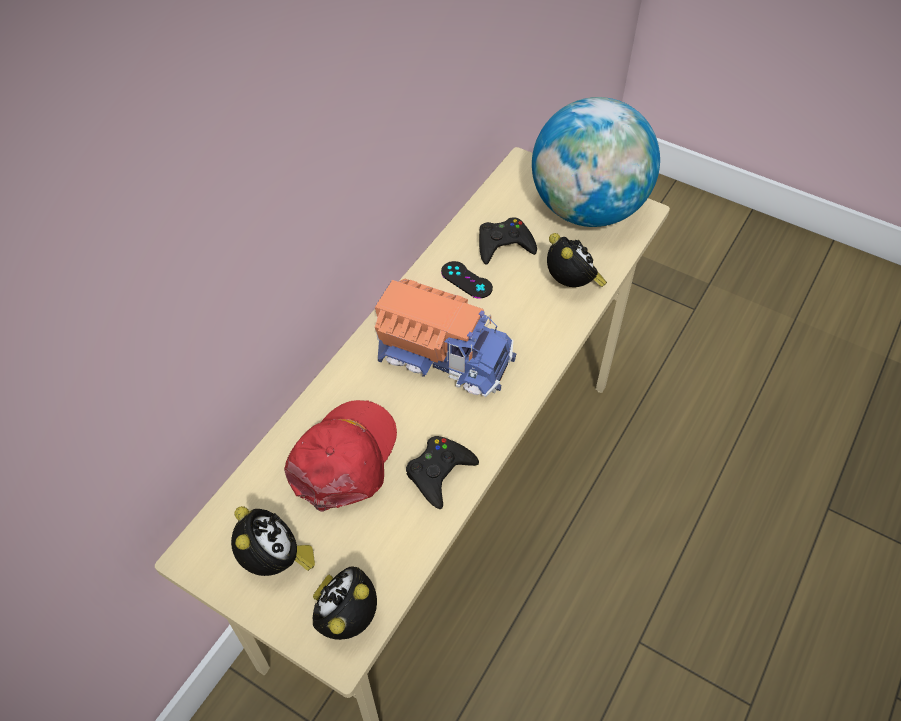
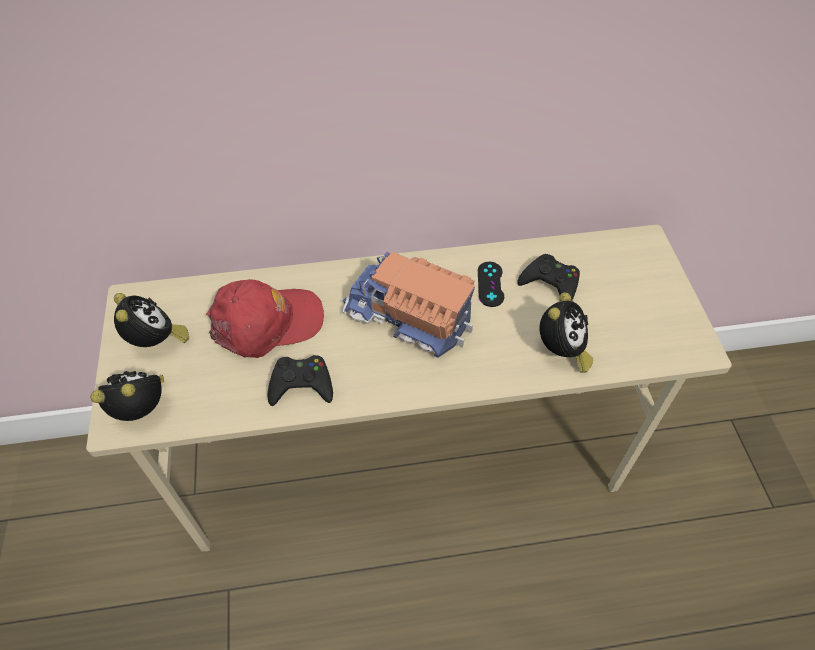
camera: 50 degrees right, 0 degrees up
(275, 561) = (156, 342): alarm clock -> alarm clock turned 60 degrees counterclockwise
(444, 354) = (408, 317): toy truck -> toy truck turned 135 degrees clockwise
(587, 209) = (653, 311): globe -> none

